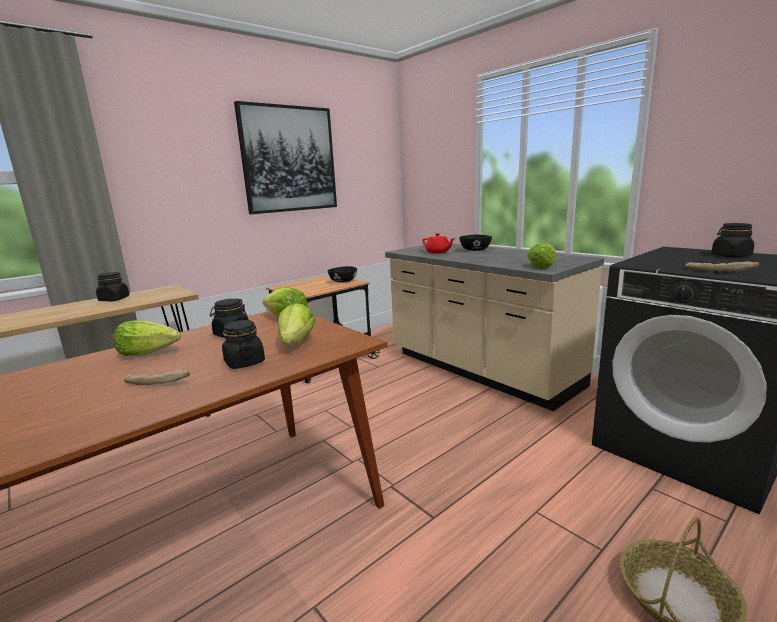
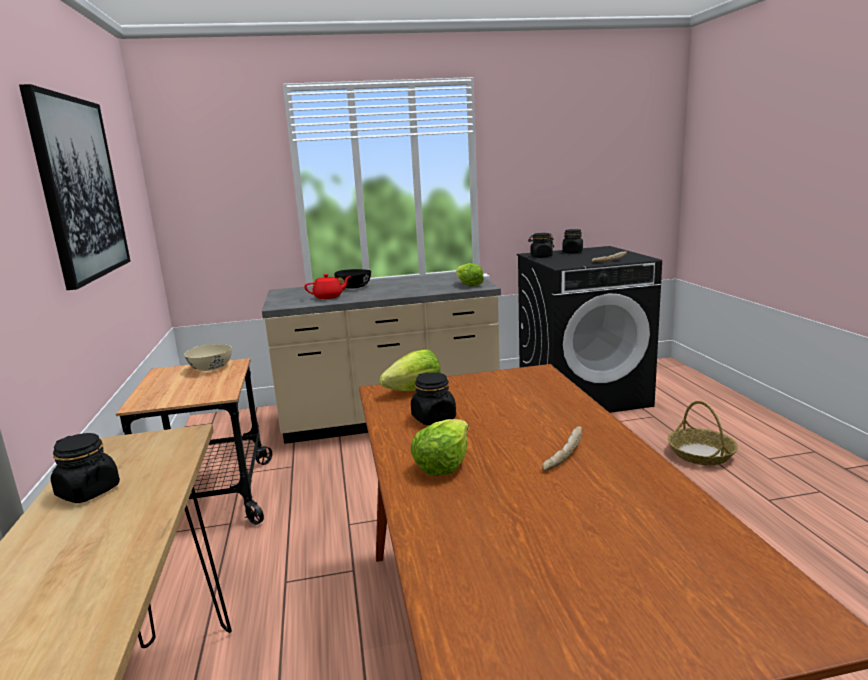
camera: 60 degrees left, 0 degrees up
(244, 362) = (542, 416): black jar -> black jar (541, 256)
(296, 343) = (511, 392): lettuce -> none
(343, 281) = (210, 368): black bowl -> beige bowl

